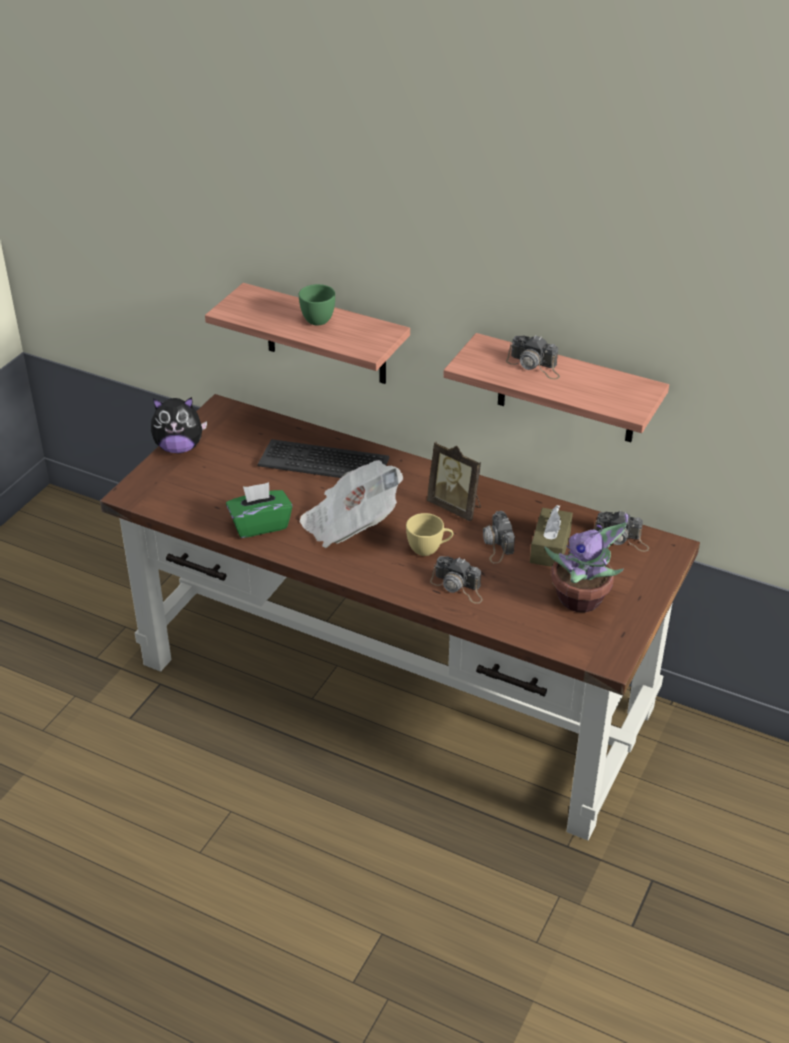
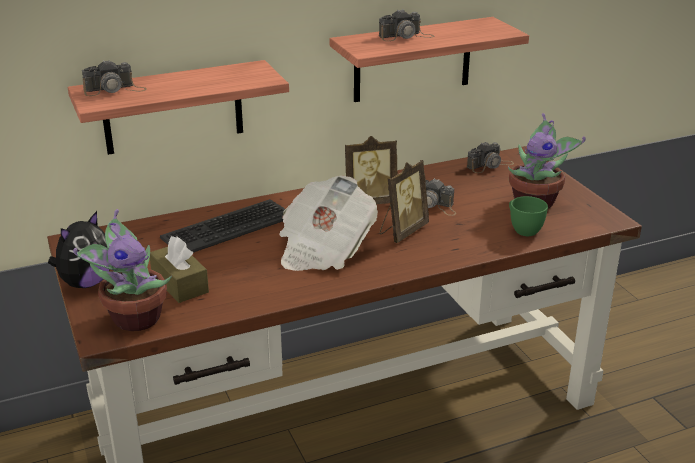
camera: 50 degrees left, 10 degrees down
(162, 493) = (134, 318): none -> potted plant
(260, 525) = (259, 288): green tissue box -> none
(319, 318) = (185, 79): green cup -> green cup (523, 229)
(429, 549) = (402, 231): yellow cup -> picture frame
(458, 587) = (462, 238): camera -> camera (114, 89)
(550, 547) = (465, 189): brown tissue box -> brown tissue box (180, 283)

